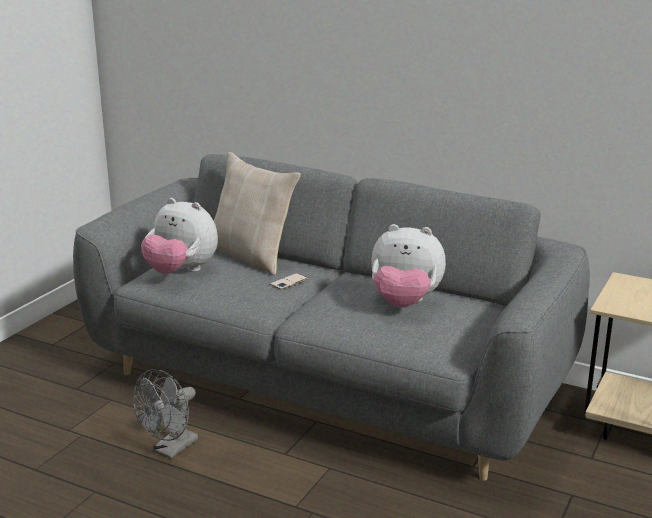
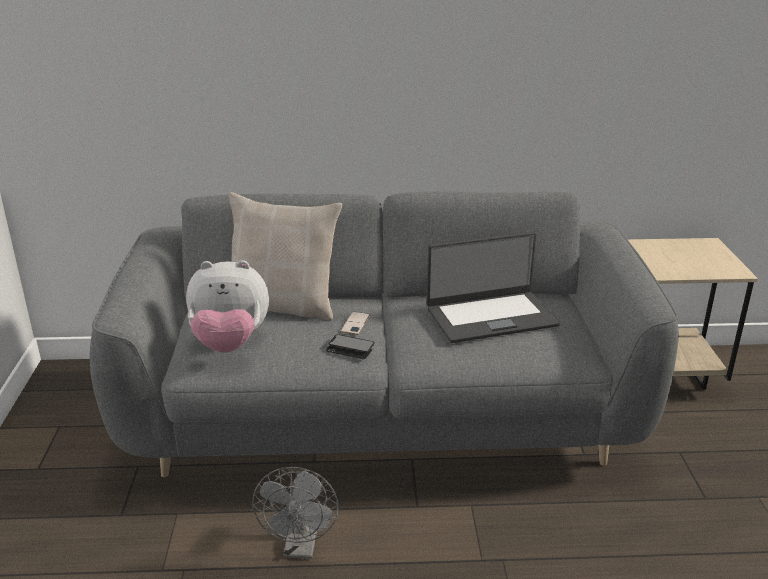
camera: 30 degrees left, 5 degrees up
(263, 296) = (350, 348): none -> phone
(405, 303) = (490, 316): plush toy -> laptop

